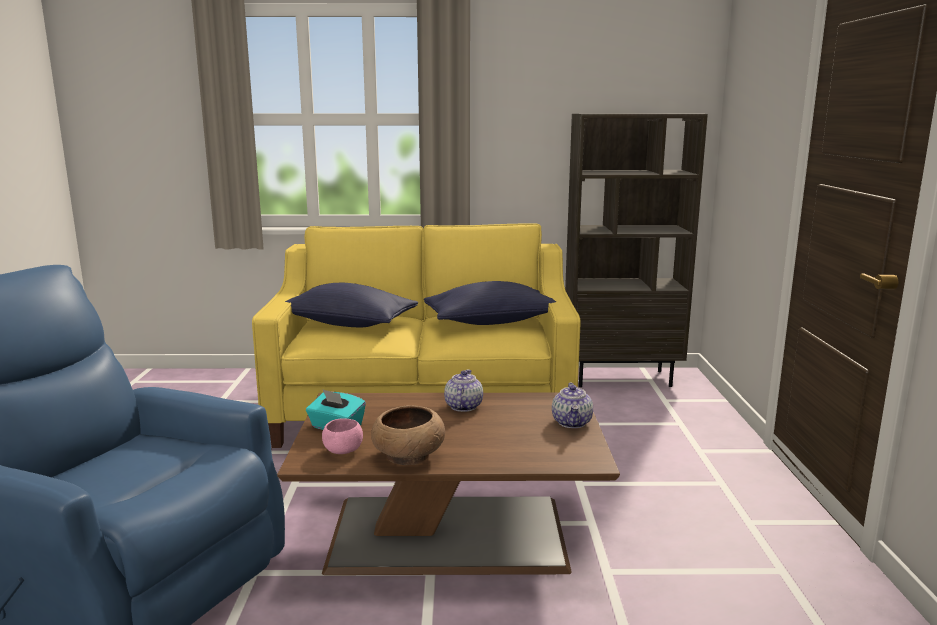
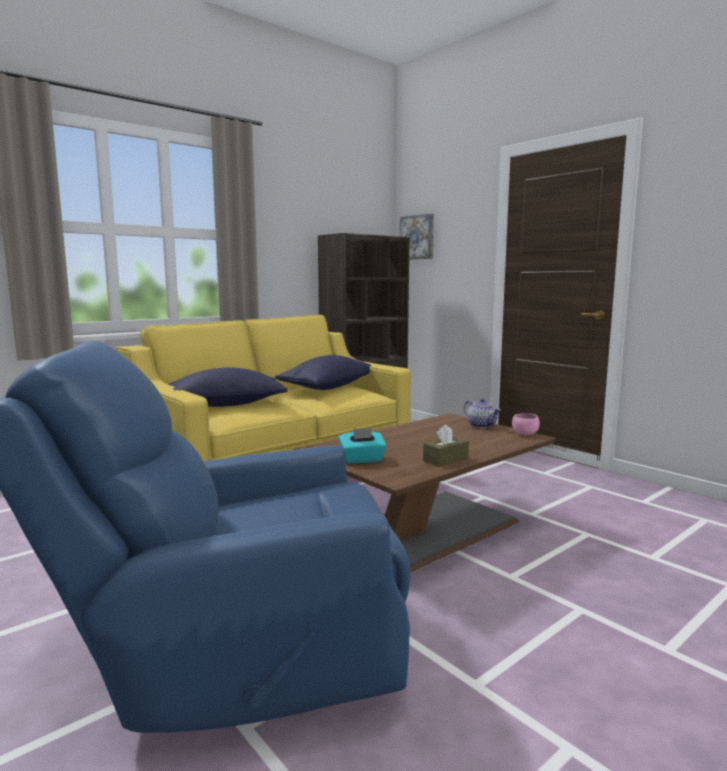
camera: 40 degrees left, 5 degrees down
(343, 450) = (401, 468): pink bowl -> pink bowl (525, 434)
(408, 456) = (445, 459): brown bowl -> brown tissue box
(463, 406) = (407, 432): teapot -> none
(737, 111) = (417, 237): none -> picture

